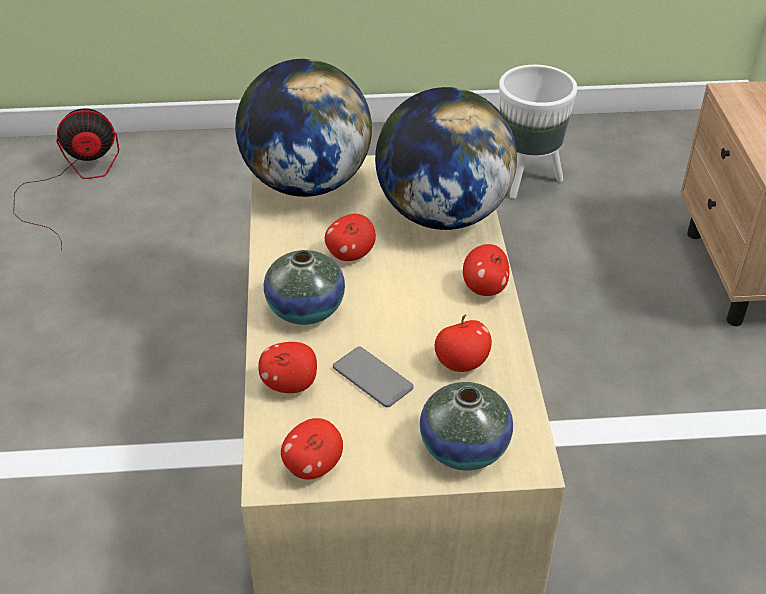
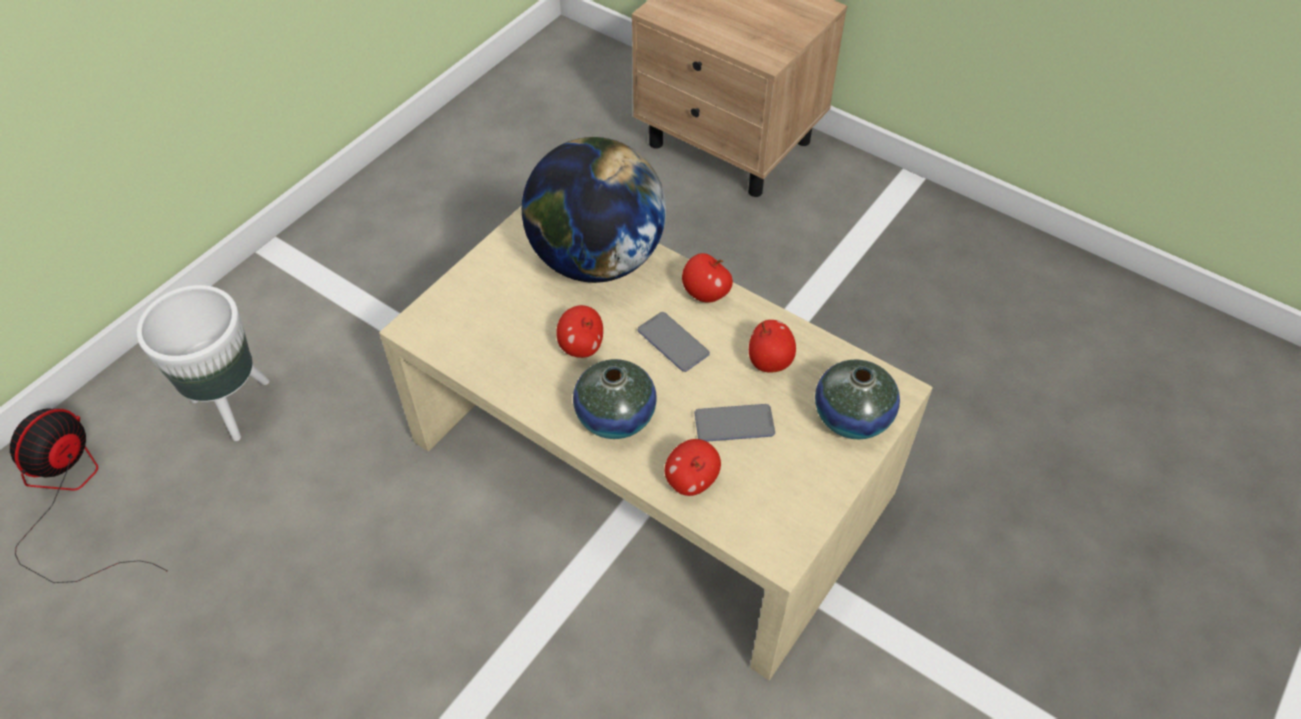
camera: 50 degrees left, 10 degrees up
(306, 183) = (457, 316): globe -> none
(313, 466) = (790, 520): apple -> none
(412, 298) = (673, 342): none -> phone
(527, 180) = (489, 184): white planter -> white planter (233, 406)

